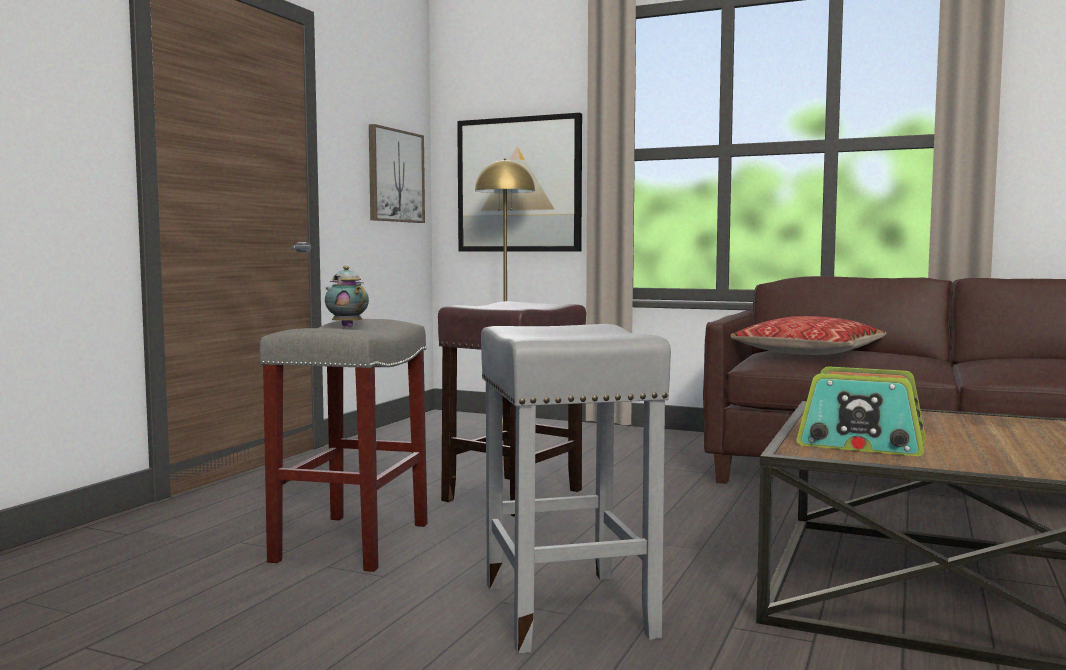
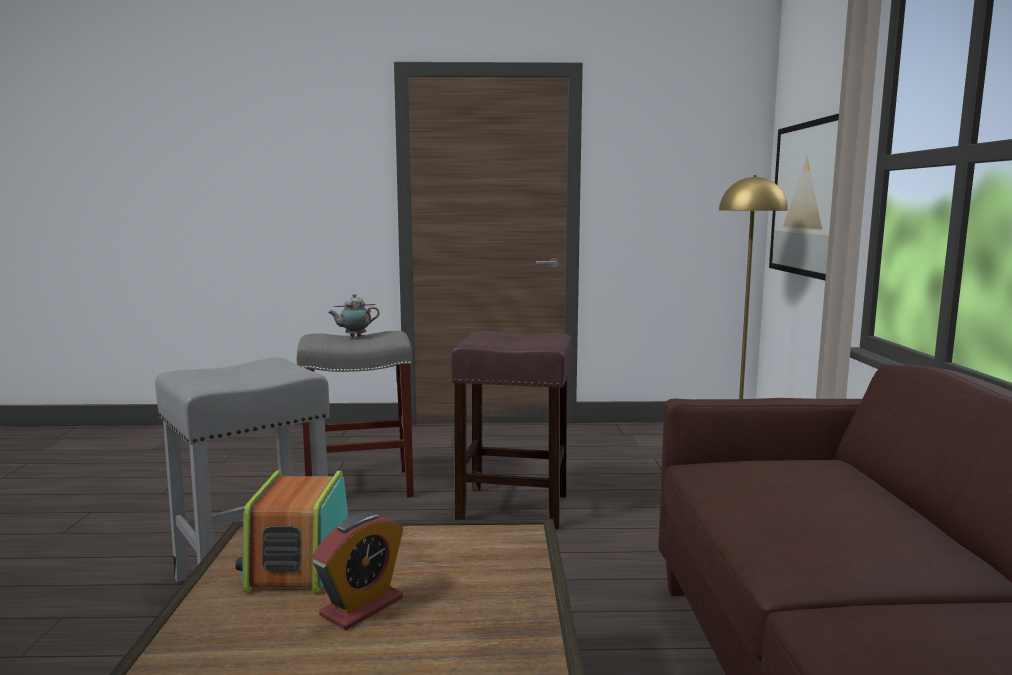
camera: 65 degrees right, 5 degrees up
(346, 326) = (354, 336): teapot -> teapot turned 135 degrees counterclockwise
(395, 176) = (699, 193): picture -> none
(808, 353) = (792, 479): pillow -> none
(945, 437) = (362, 607): none -> alarm clock

